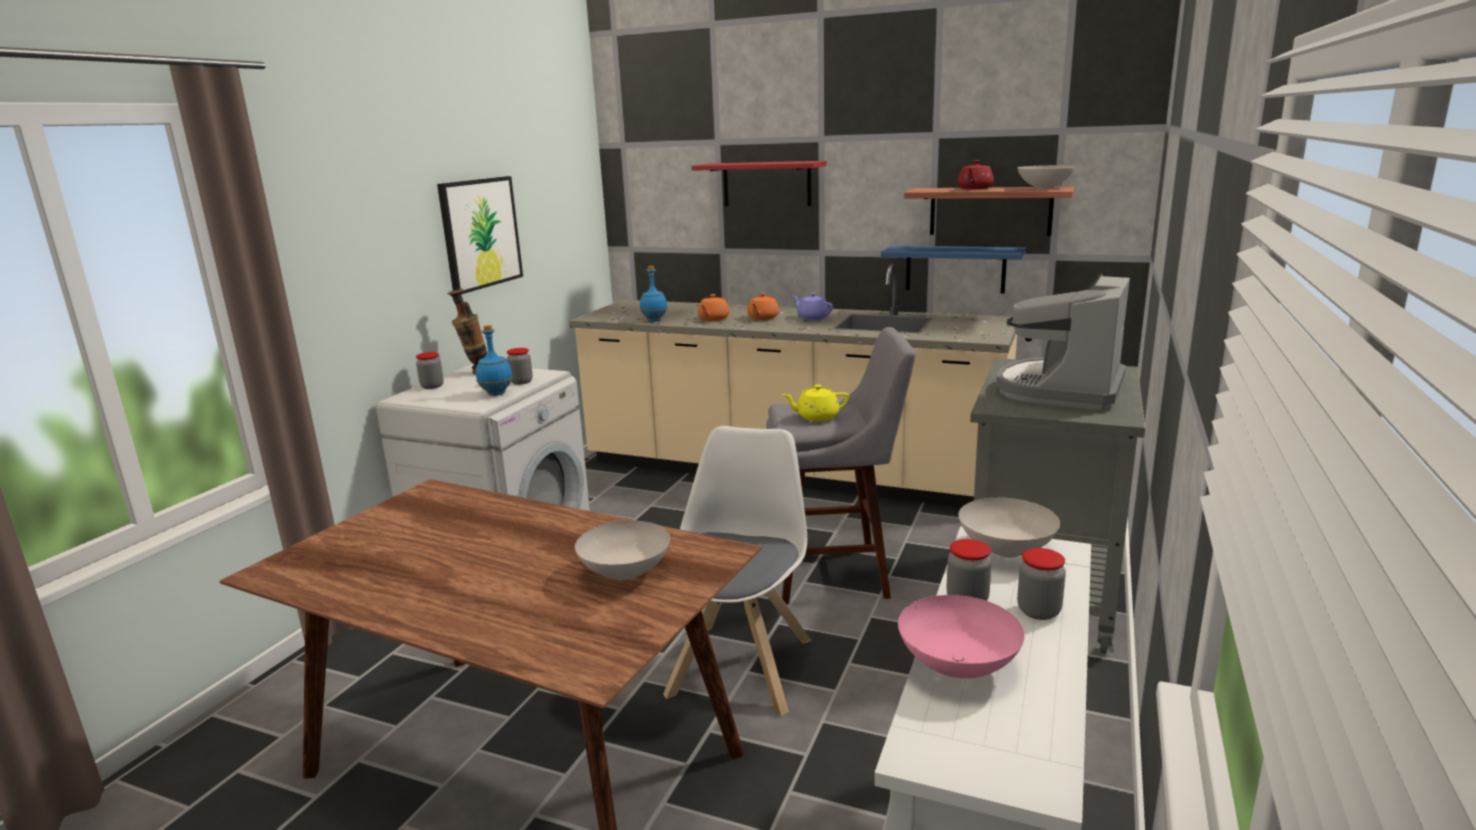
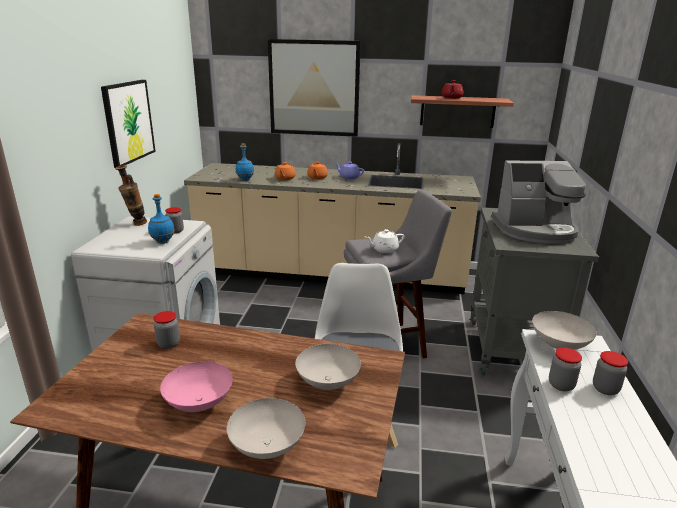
camera: 15 degrees left, 5 degrees up
(432, 386) = (108, 237): jar -> jar (168, 344)
(767, 184) = (314, 88): red shelf -> picture
(816, 417) = (384, 249): yellow teapot -> white teapot
(955, 269) = (434, 146): blue shelf -> none
(957, 665) = (586, 435): pink bowl -> pink bowl (199, 402)
(1043, 188) = (493, 99): white bowl -> white bowl (266, 445)
(1061, 390) = (535, 230): coffee machine -> coffee machine turned 105 degrees counterclockwise

